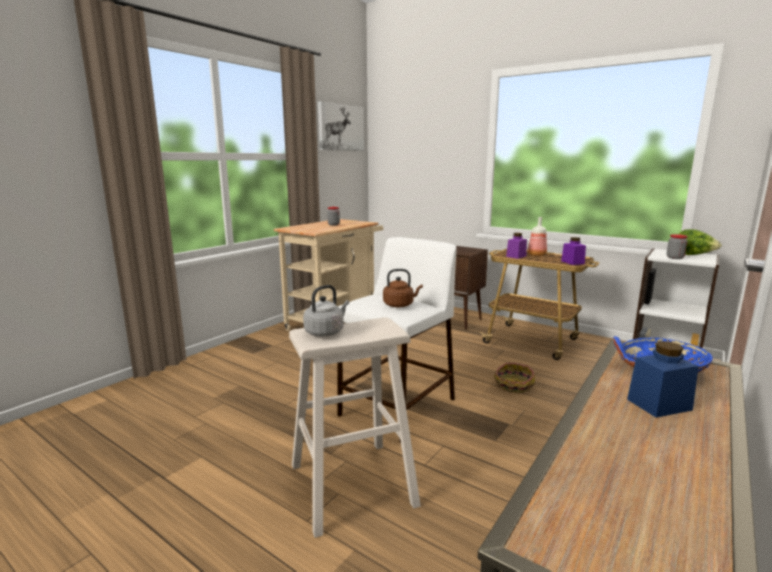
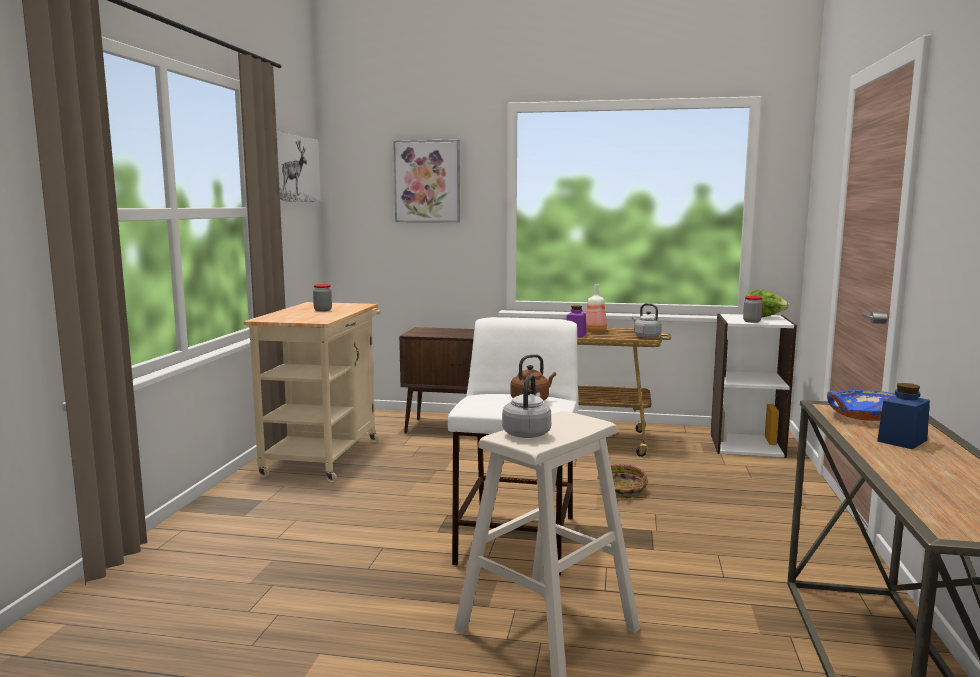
camera: 25 degrees left, 5 degrees down
(433, 135) = (427, 181): none -> picture
(572, 262) = (645, 336): purple jar -> grey kettle

